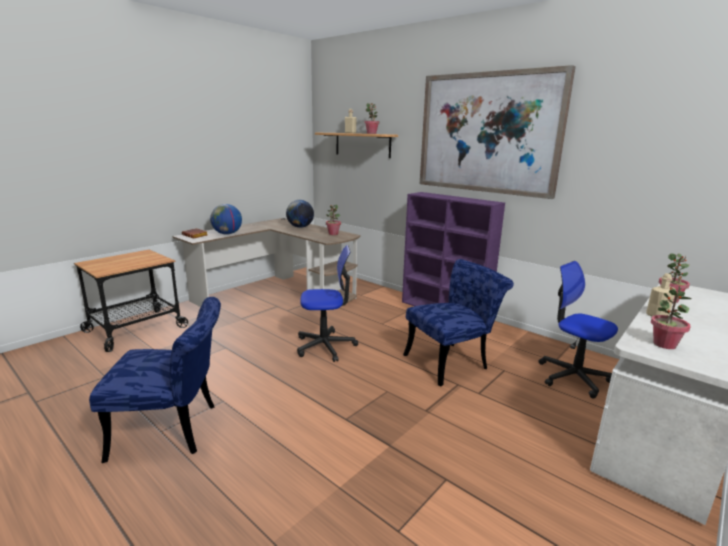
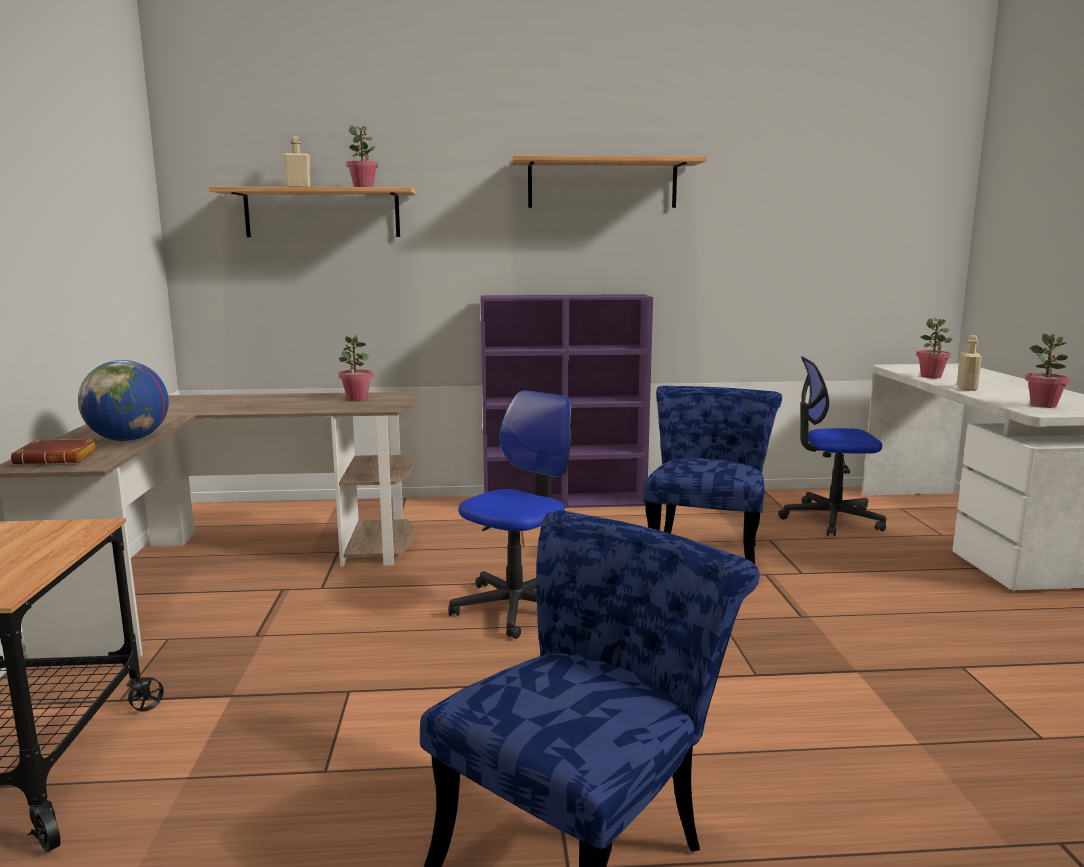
camera: 45 degrees left, 5 degrees down
(300, 227) = (252, 401): globe -> none
(488, 133) = (602, 184): picture -> shelf

